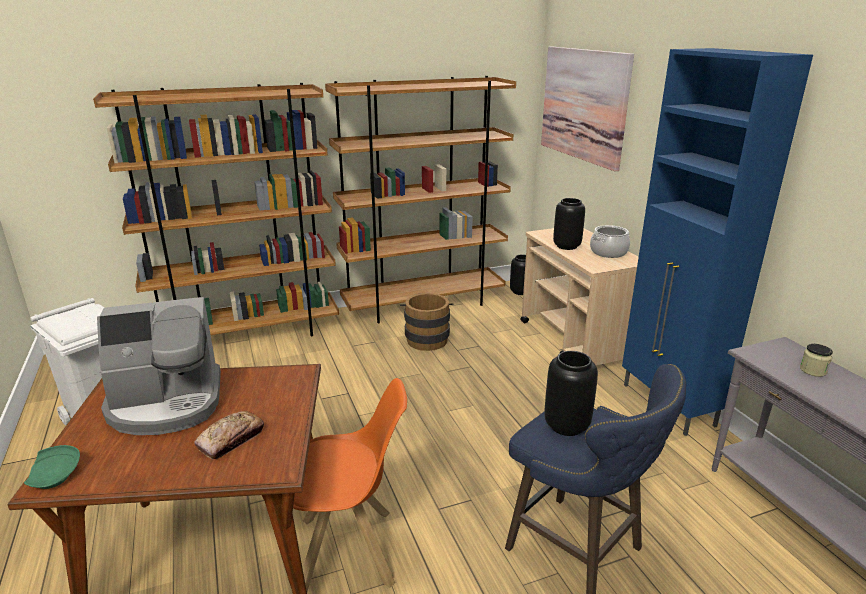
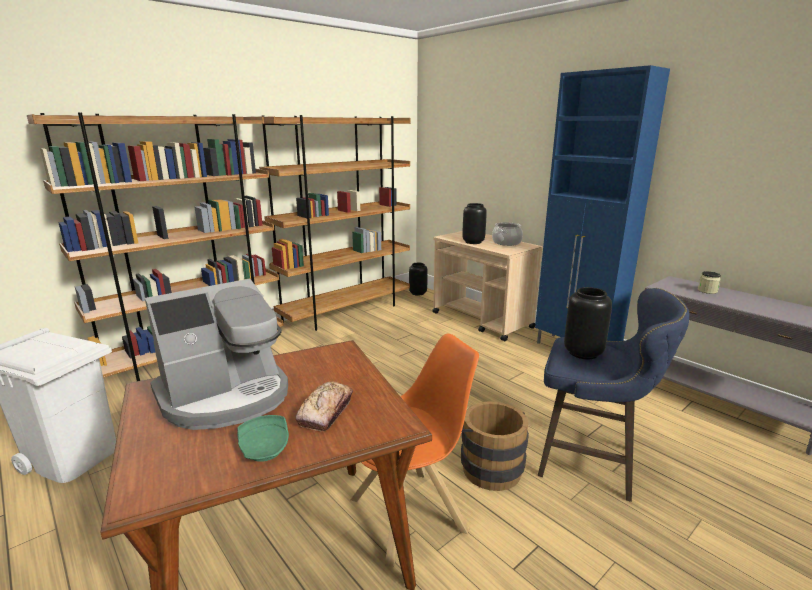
camera: 20 degrees left, 5 degrees down
(56, 476) = (147, 487): green plate -> green plate (265, 448)
(426, 338) = (365, 335): brown bucket -> brown bucket (488, 466)
(583, 105) = (463, 135): picture -> none

